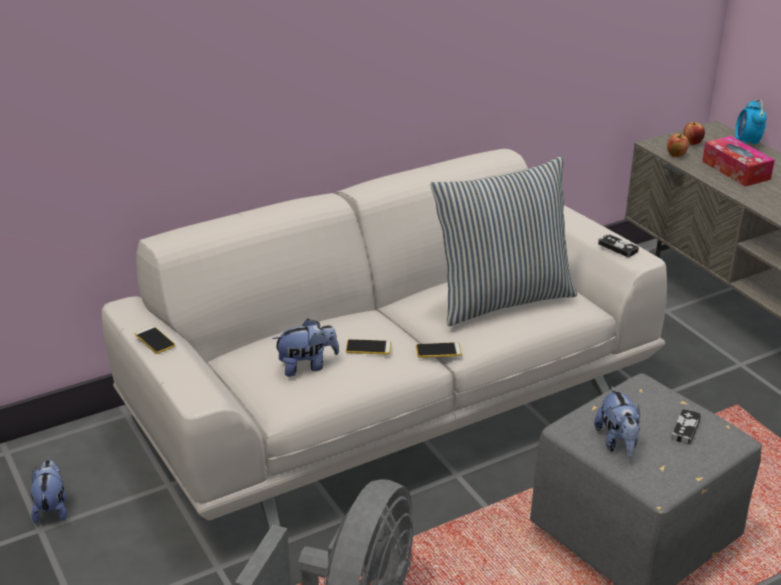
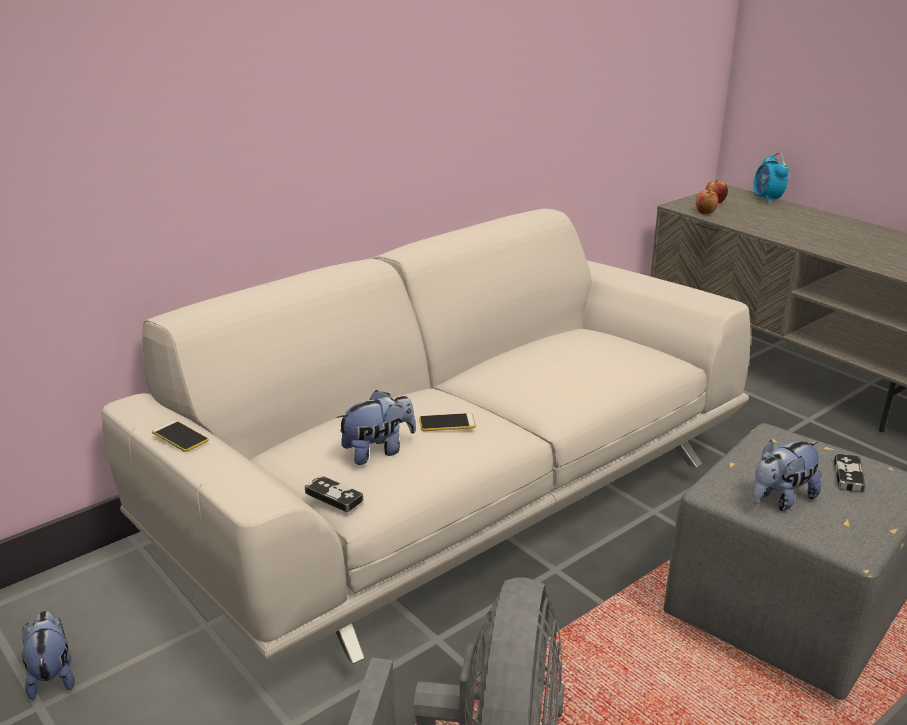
camera: 10 degrees left, 5 degrees down
(438, 350) = (529, 419): phone -> none
(501, 299) = (579, 359): pillow -> none
(617, 248) = (691, 295): game controller -> game controller (334, 497)
(617, 442) = (780, 499): plush toy -> plush toy turned 75 degrees clockwise
(735, 170) = (771, 221): tissue box -> none

